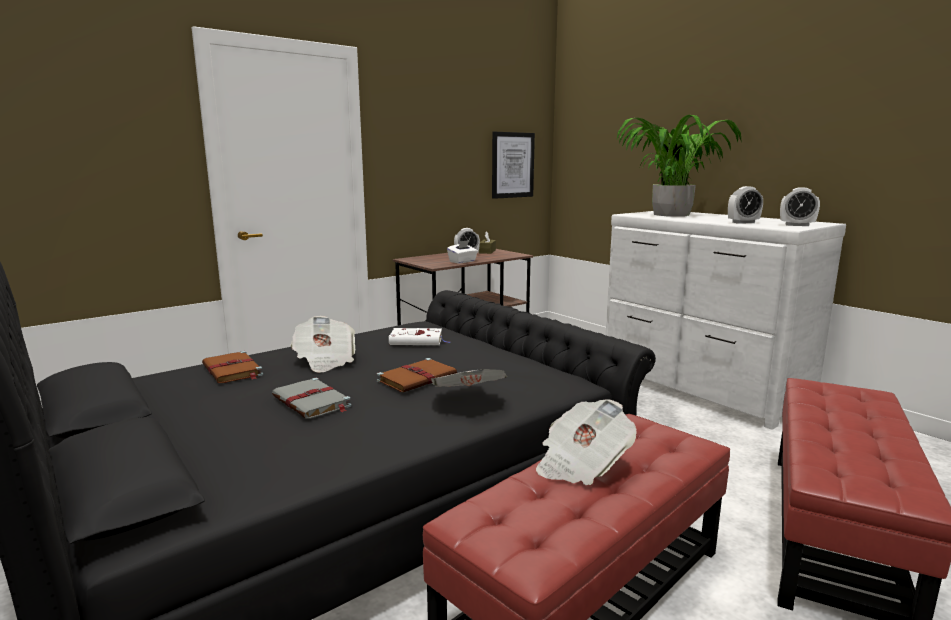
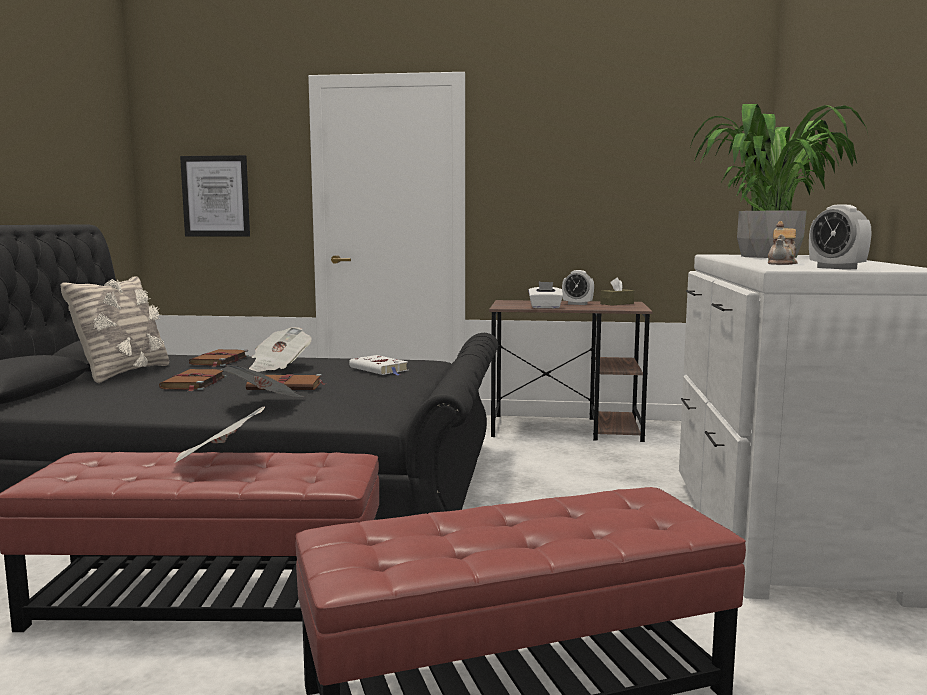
camera: 45 degrees right, 5 degrees down
(171, 417) = (124, 373): none -> beige pillow
(312, 402) = (193, 383): grey book -> brown book
(512, 165) = (687, 195): picture -> picture (216, 196)
(743, 222) = (782, 263): alarm clock -> teapot

